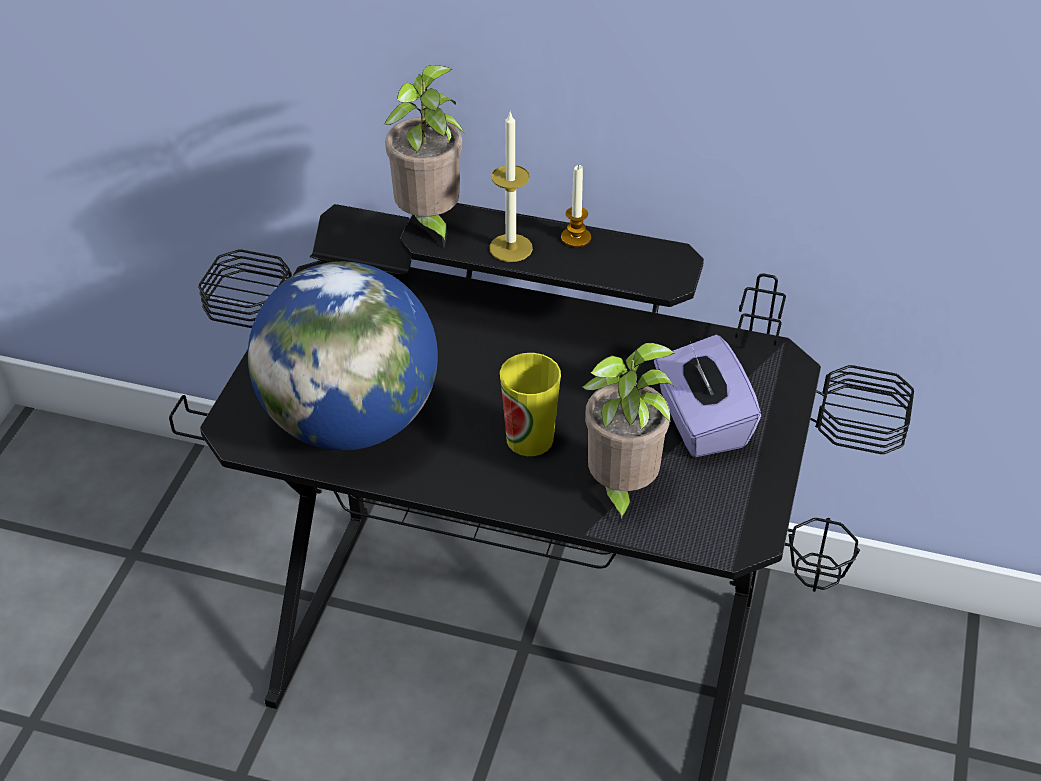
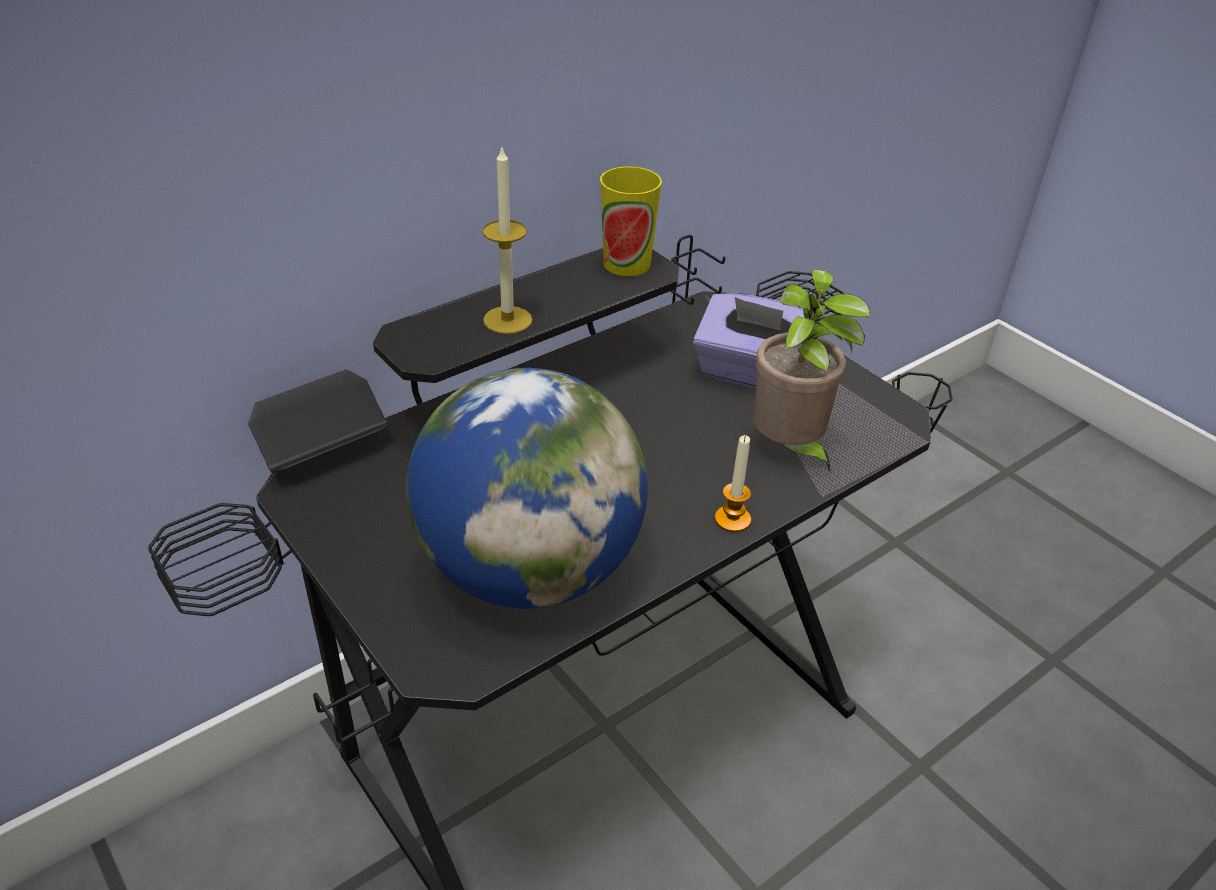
camera: 55 degrees left, 5 degrees down
(429, 223) = (407, 345): potted plant -> none
(529, 439) = (677, 469): cup -> cup (626, 264)
(576, 238) = (540, 284): candle -> candle (732, 519)

